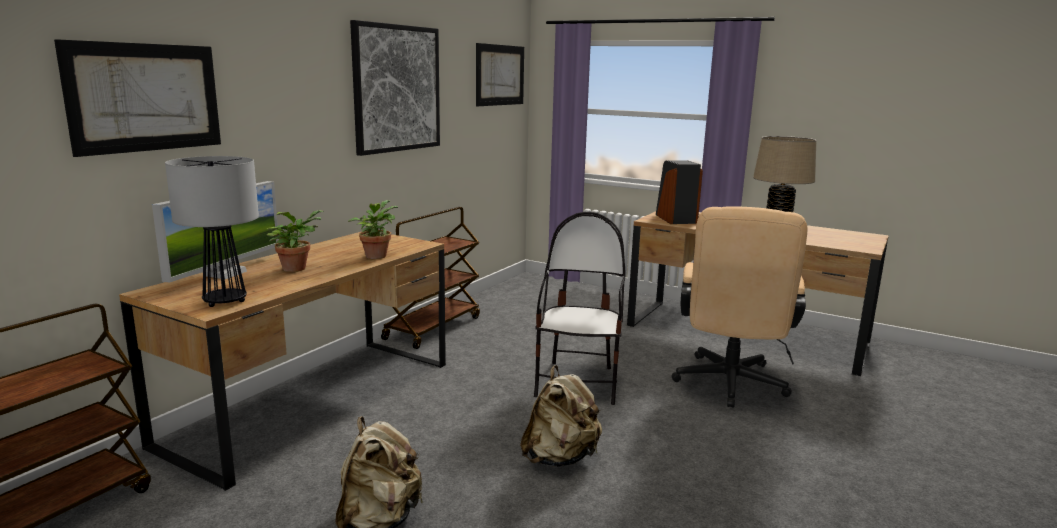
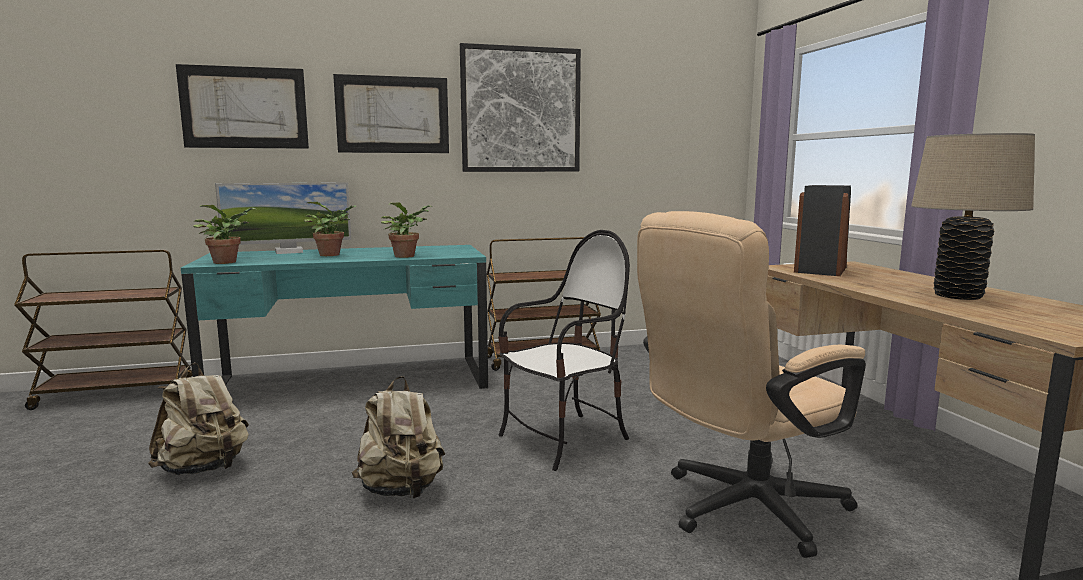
camera: 45 degrees right, 5 degrees down
(226, 301) = (228, 262): table lamp -> potted plant
(314, 401) = (352, 382): brown desk -> turquoise desk
(500, 75) = (692, 100): picture -> picture (393, 115)

